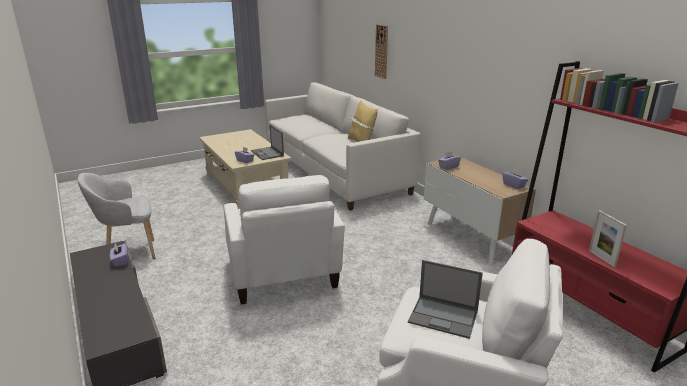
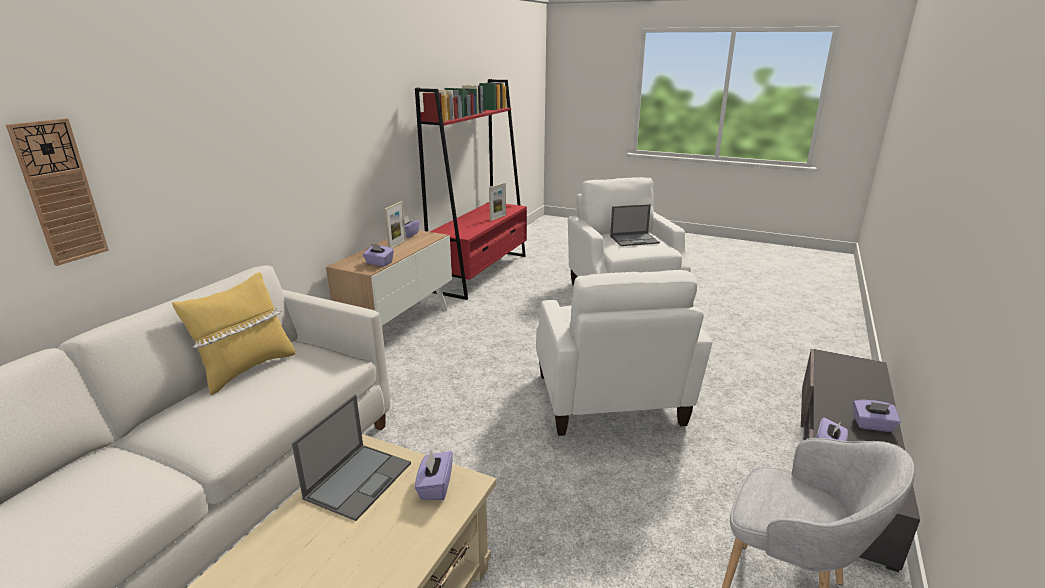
camera: 125 degrees left, 0 degrees up
(95, 287) = (872, 425): none -> purple tissue box
(283, 276) = (610, 402): white armchair -> white armchair turned 135 degrees clockwise
(444, 317) = (635, 240): laptop -> laptop turned 90 degrees clockwise
(486, 177) = (397, 245): none -> picture frame

